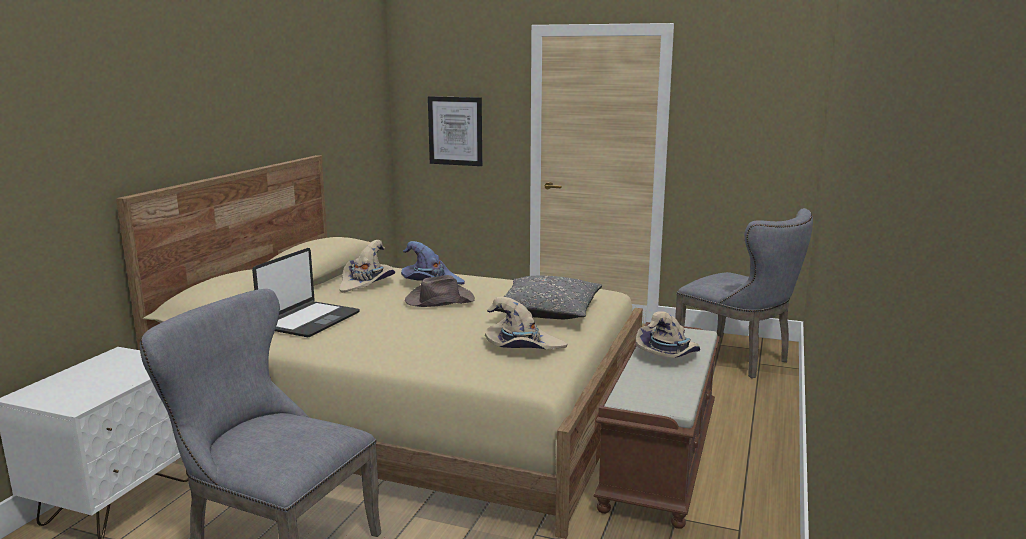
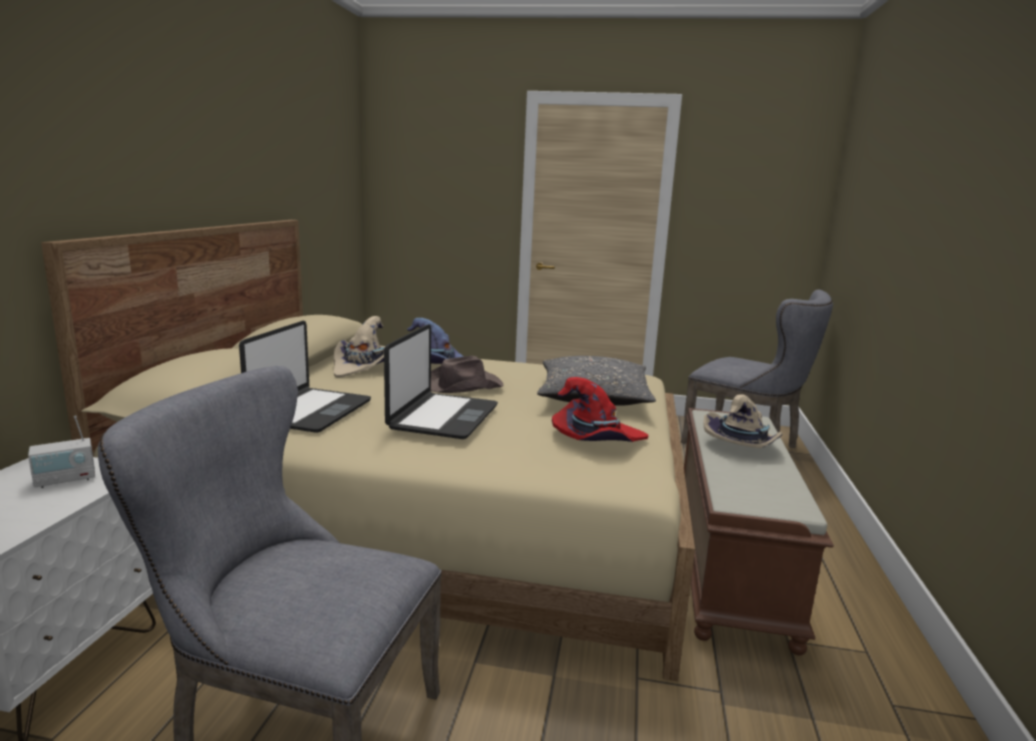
camera: 10 degrees left, 0 degrees up
(129, 367) = (65, 480): none -> radio
(408, 327) = (442, 417): none -> laptop
(455, 131) = (437, 205): picture -> none
(522, 347) = (595, 440): beige hat -> red hat

